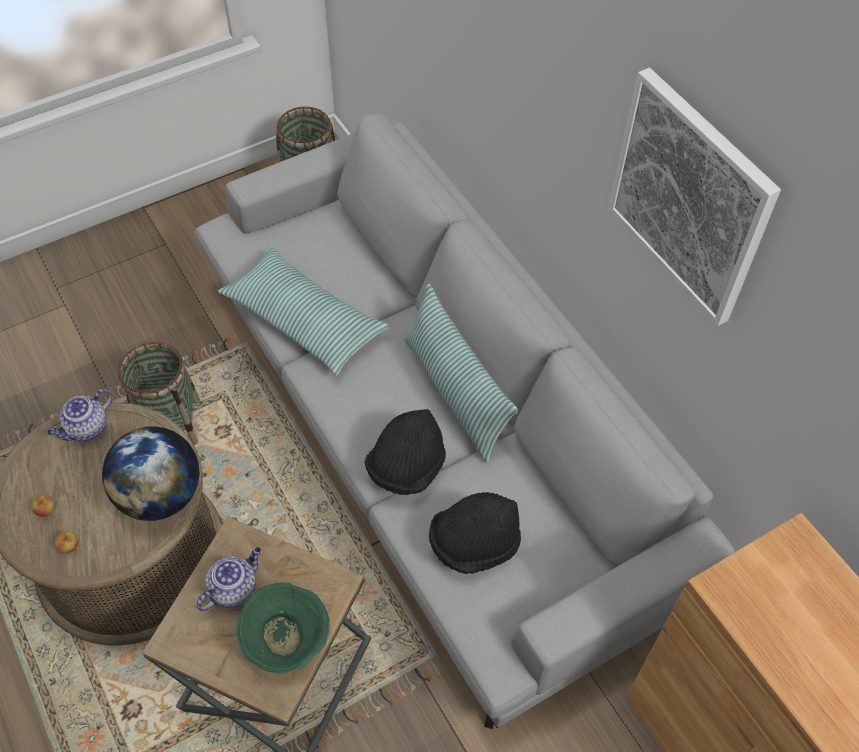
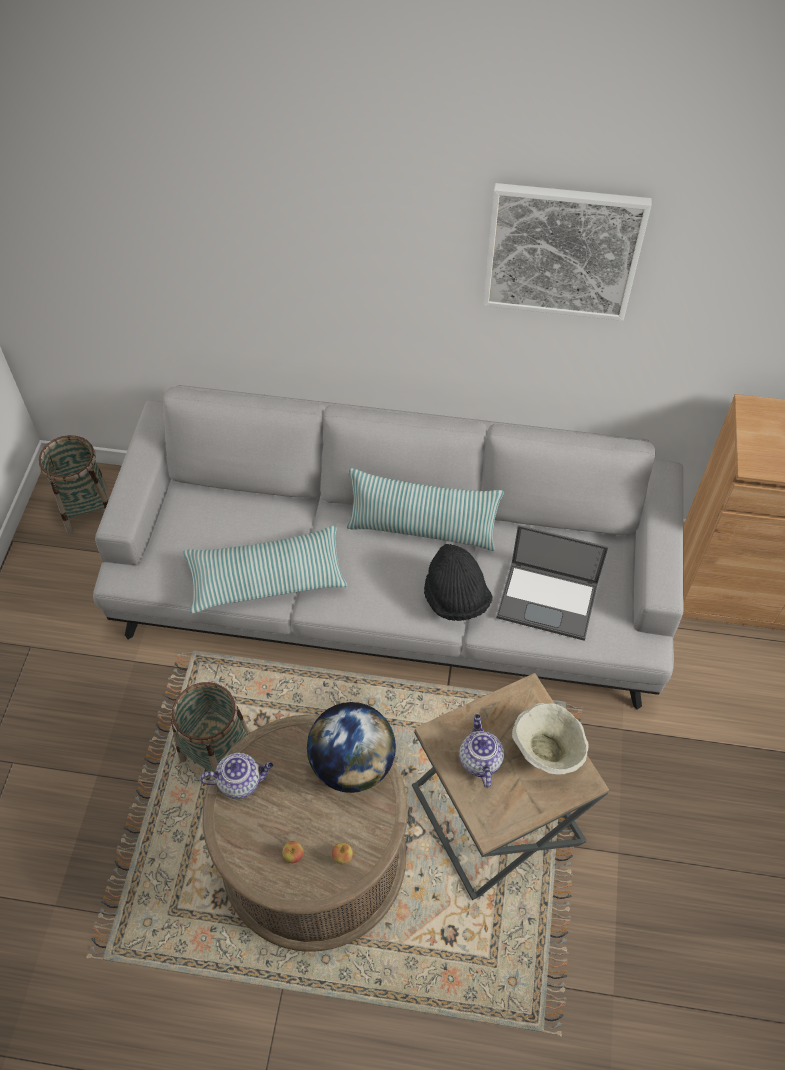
camera: 50 degrees left, 0 degrees up
(87, 428) = (241, 781): teapot -> teapot turned 90 degrees counterclockwise
(287, 639) = (547, 750): green bowl -> beige bowl
(474, 543) = (548, 600): black hat -> laptop

